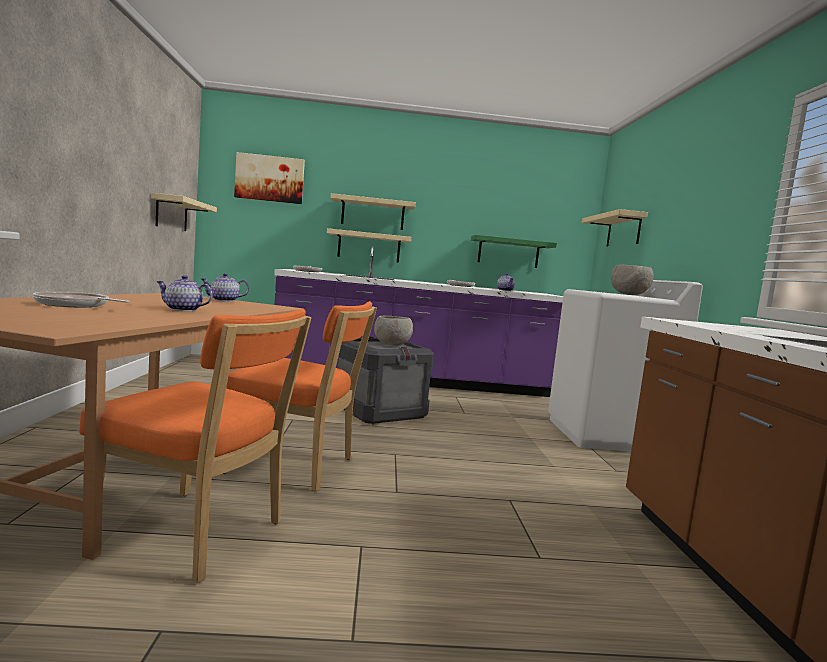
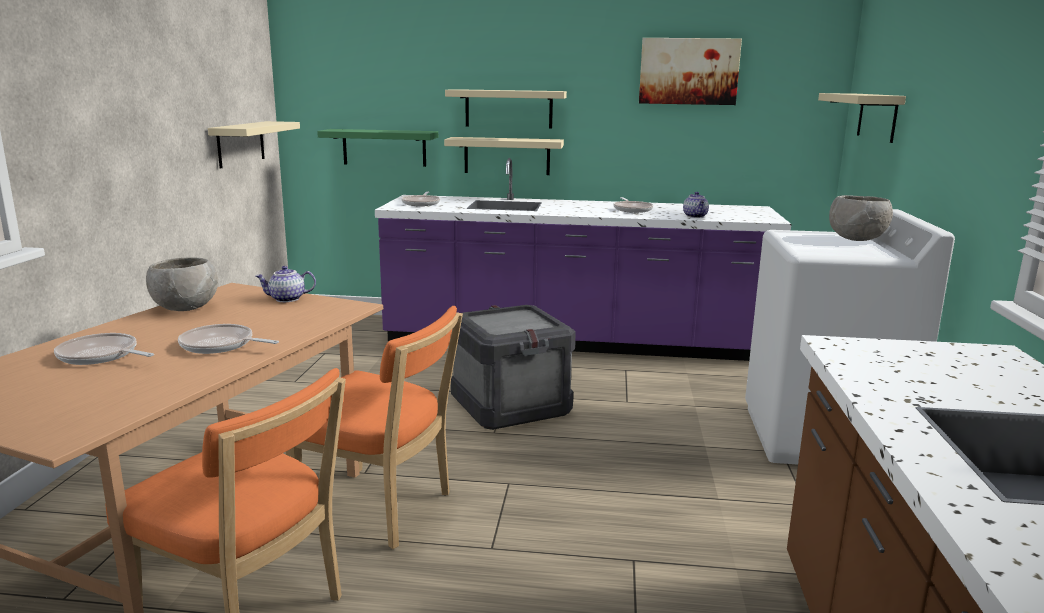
camera: 10 degrees right, 10 degrees up
(182, 310) = (220, 345): teapot -> frying pan
(270, 178) = (365, 72): picture -> picture (688, 71)
(392, 345) = (521, 319): grey bowl -> grey bowl (186, 308)
(508, 252) = (709, 149): green shelf -> green shelf (384, 147)

